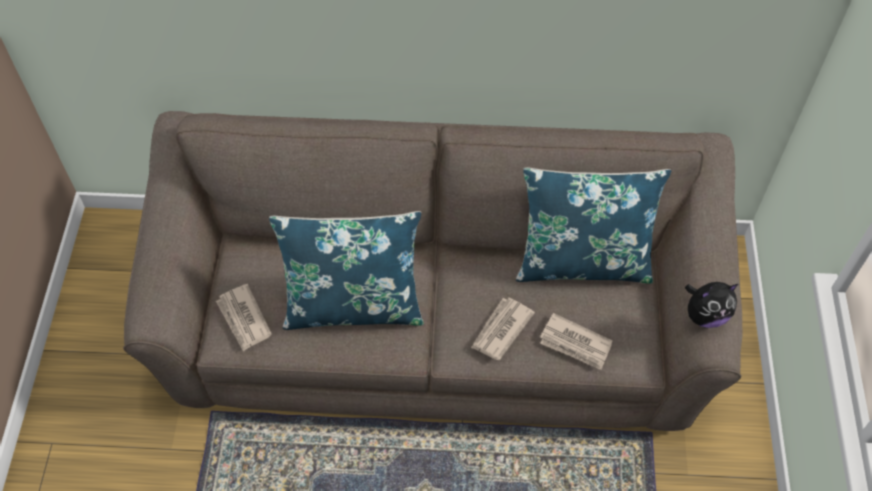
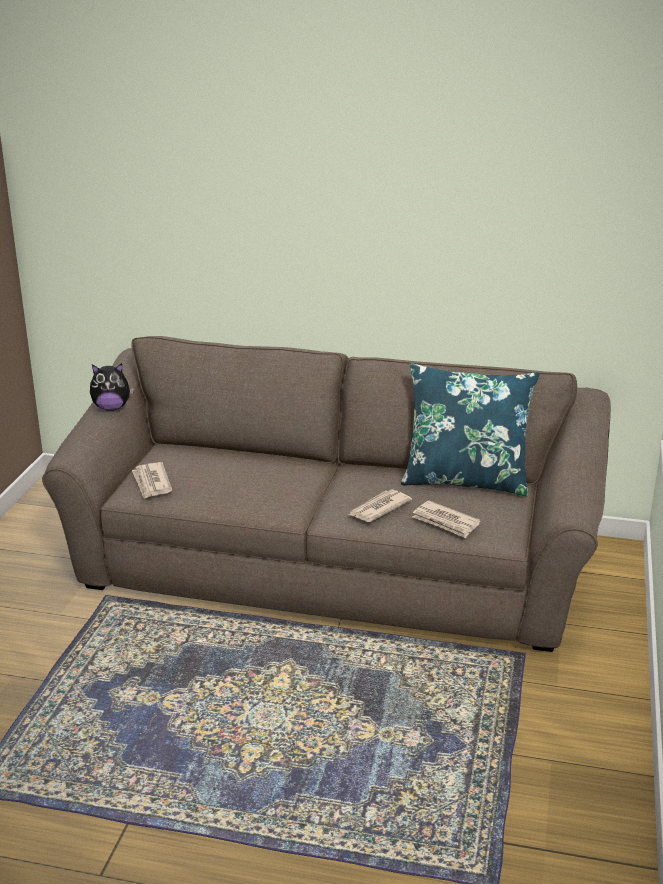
camera: 10 degrees right, 30 degrees down
(353, 305) = (250, 485): blue pillow -> none
(705, 315) = (566, 495): plush toy -> plush toy (112, 408)

